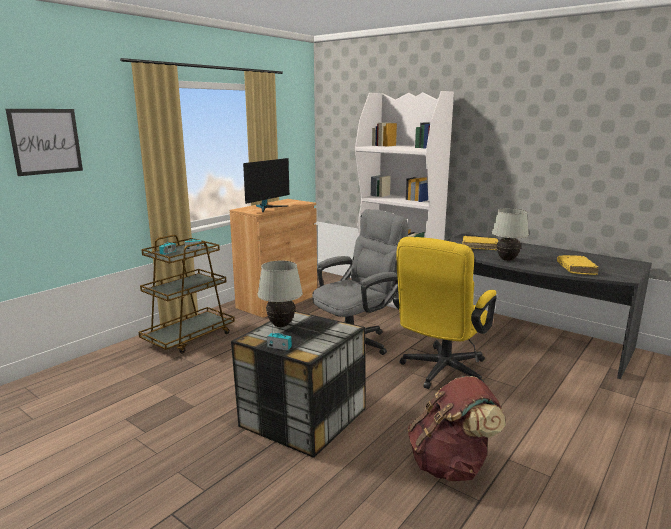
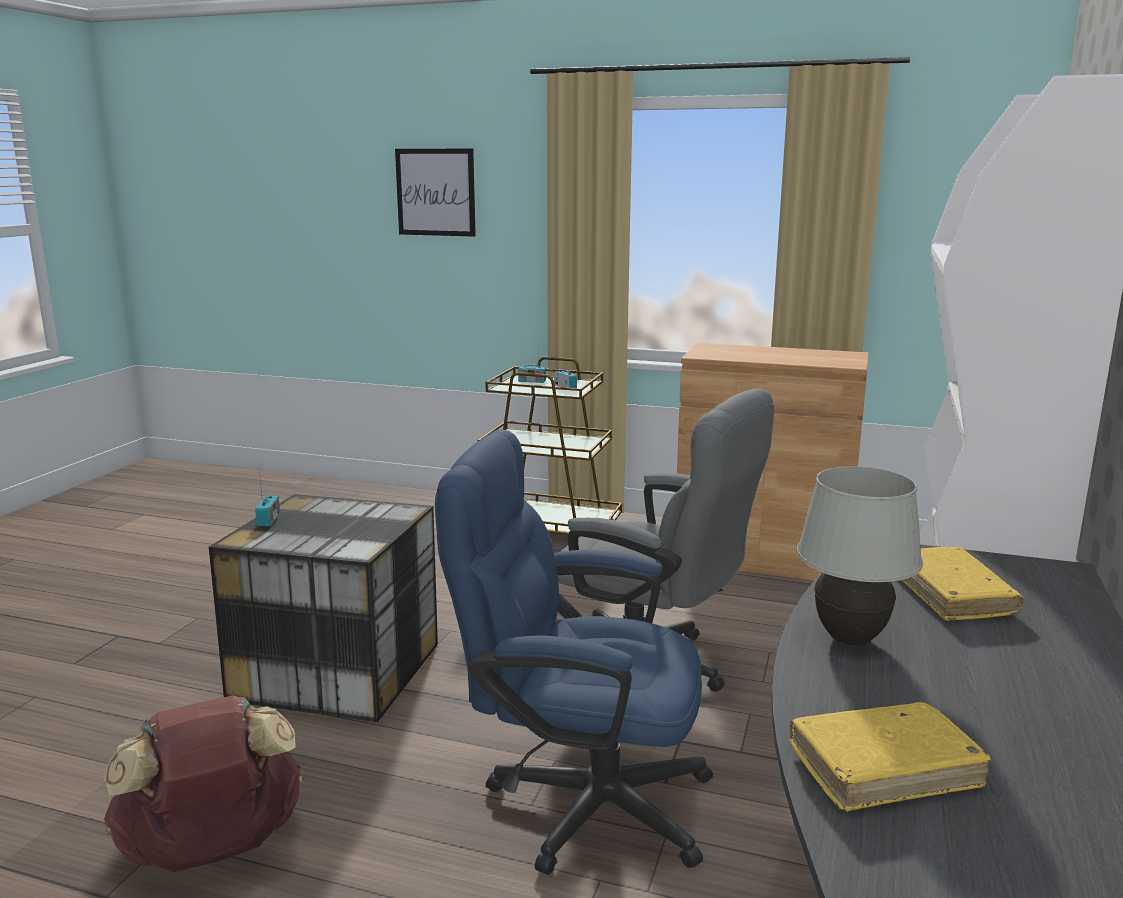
camera: 70 degrees right, 0 degrees up
(267, 207) = (749, 354): monitor -> none
(281, 325) = (357, 509): white table lamp -> none
(440, 372) = (578, 800): yellow office chair -> blue office chair

